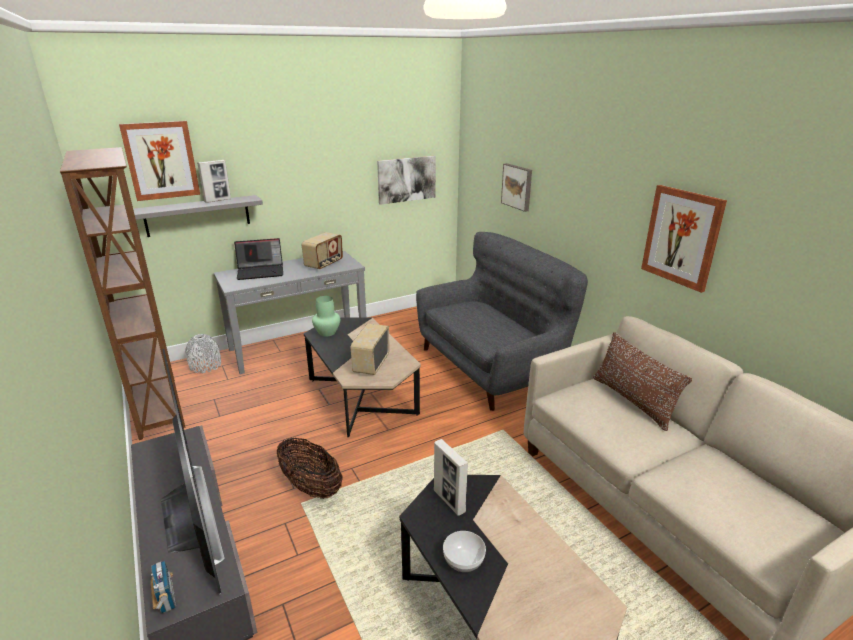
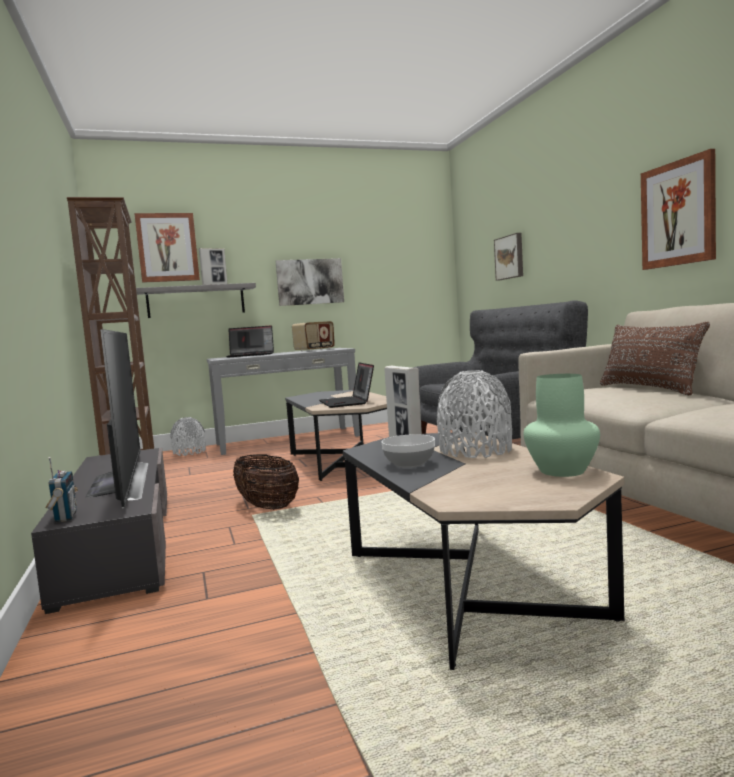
camera: 10 degrees right, 20 degrees down
(327, 333) = (309, 396): green vase -> green vase (562, 471)
(371, 364) = (347, 402): radio -> laptop
(406, 179) = (401, 279): picture -> picture (310, 282)
(510, 530) = (475, 450): none -> grey vase

